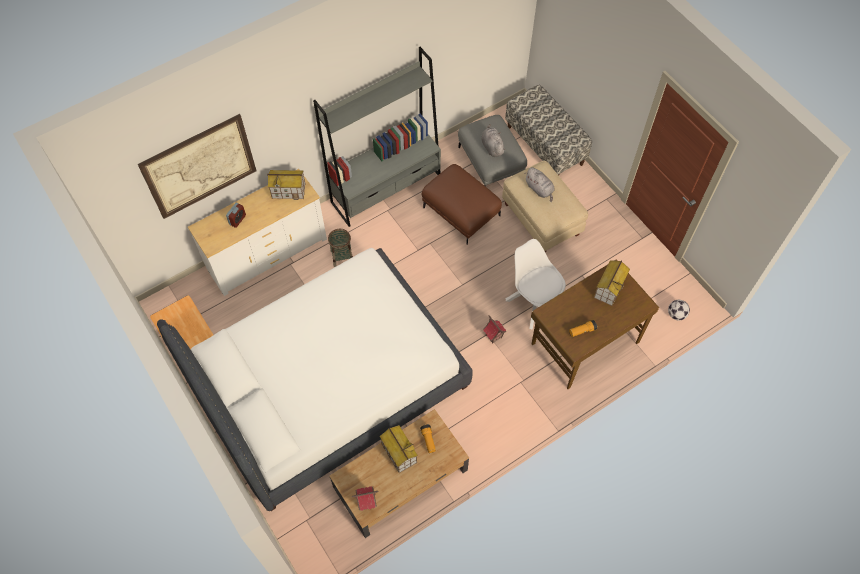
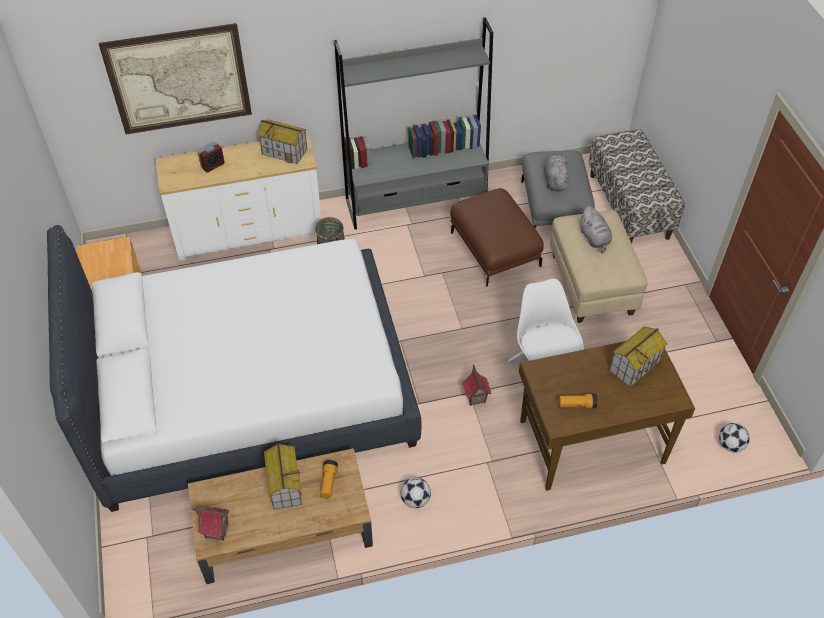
camera: 20 degrees right, 10 degrees down
(482, 426) = (415, 499): none -> football

